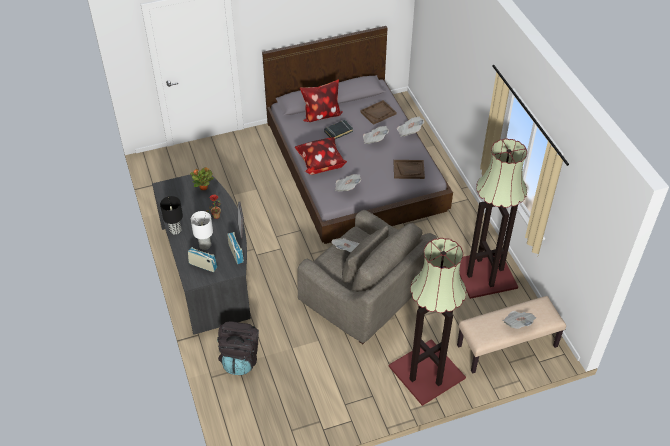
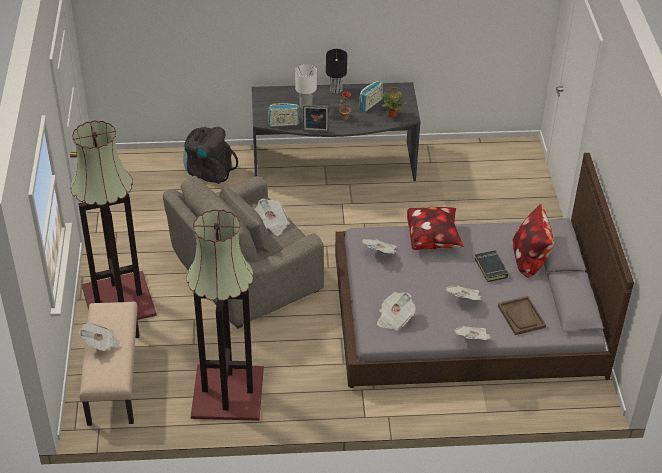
camera: 105 degrees right, 5 degrees down
(203, 265) = (278, 101): radio -> radio (370, 104)
(409, 170) = (394, 318): brown tray -> newspaper

